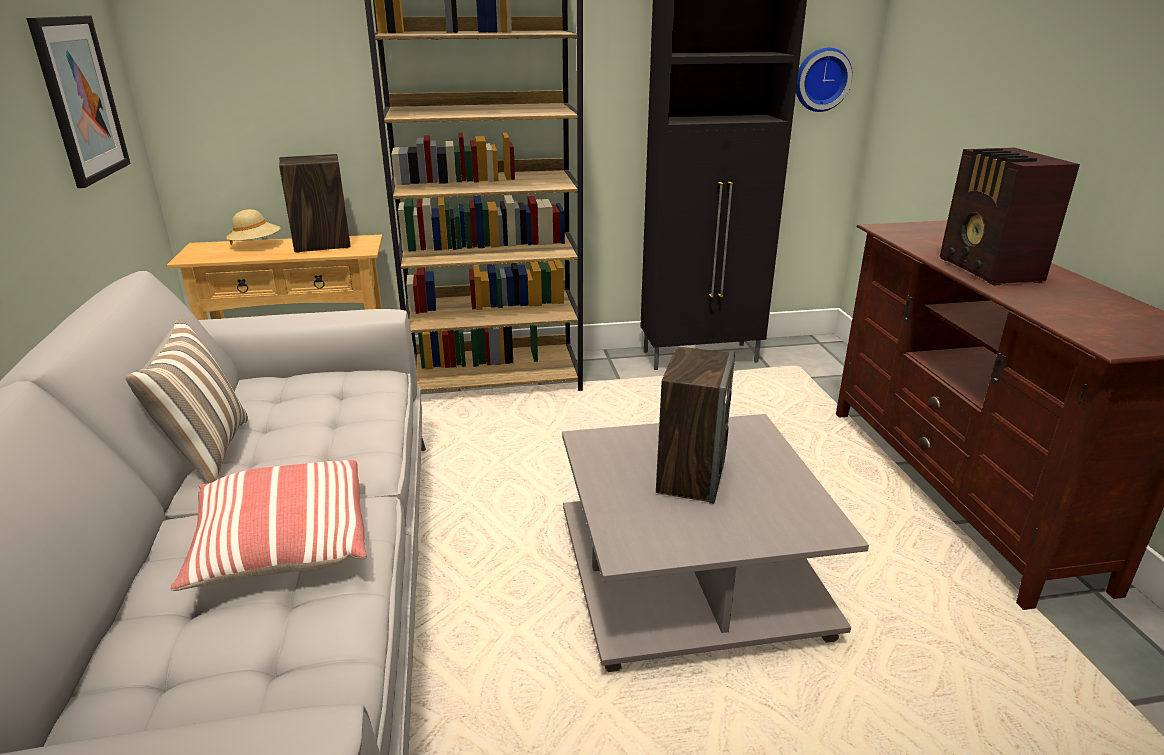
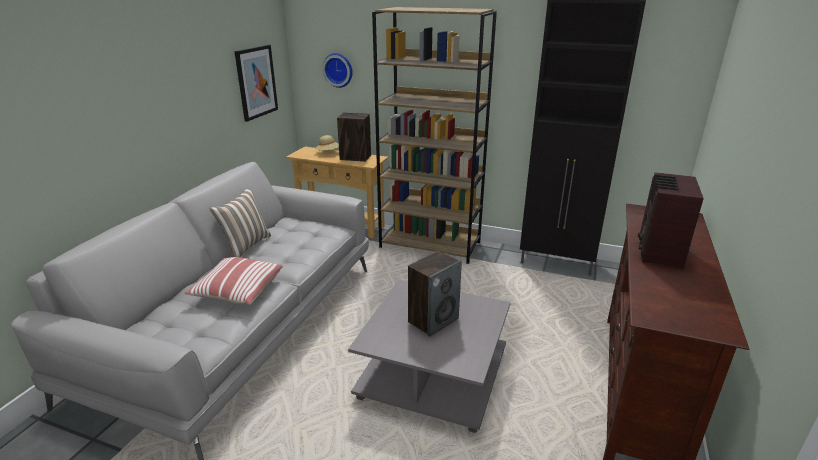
camera: 30 degrees right, 0 degrees up
(821, 79) = (664, 101): wall clock -> wall clock (338, 70)

